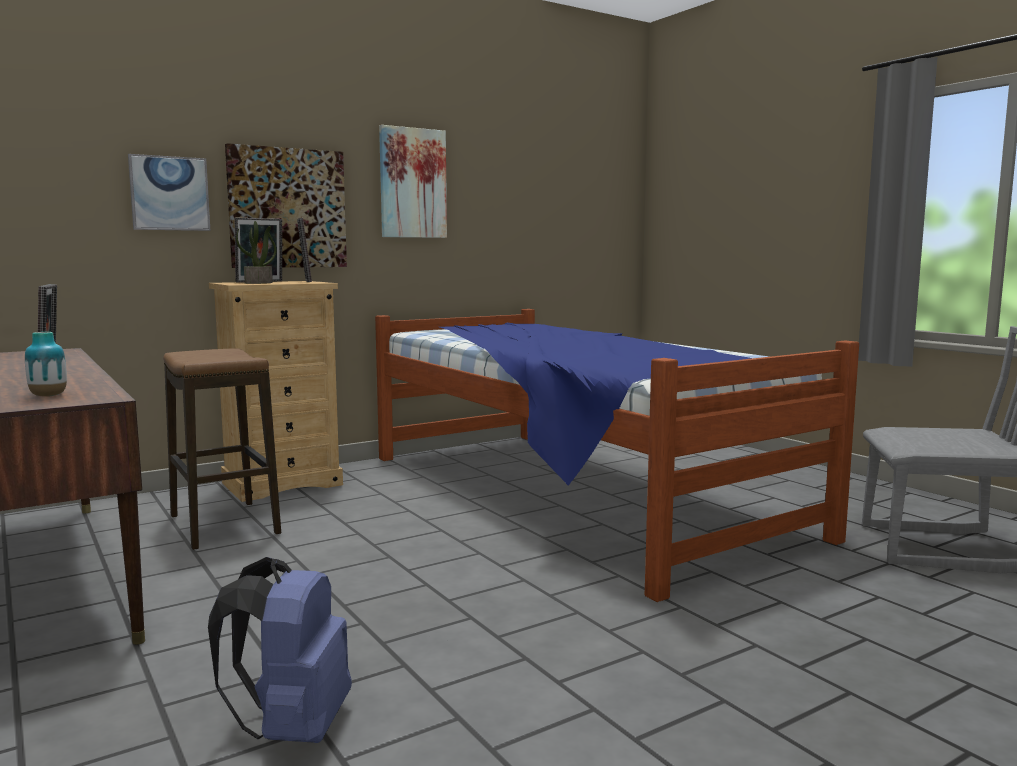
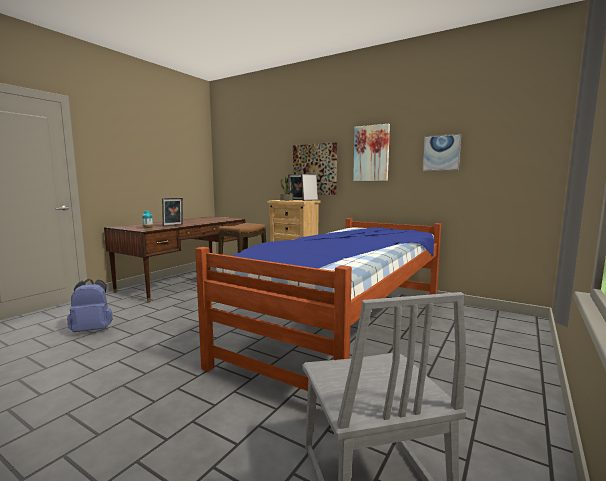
camera: 65 degrees right, 0 degrees up
(169, 193) = (277, 166): picture -> picture (441, 153)

